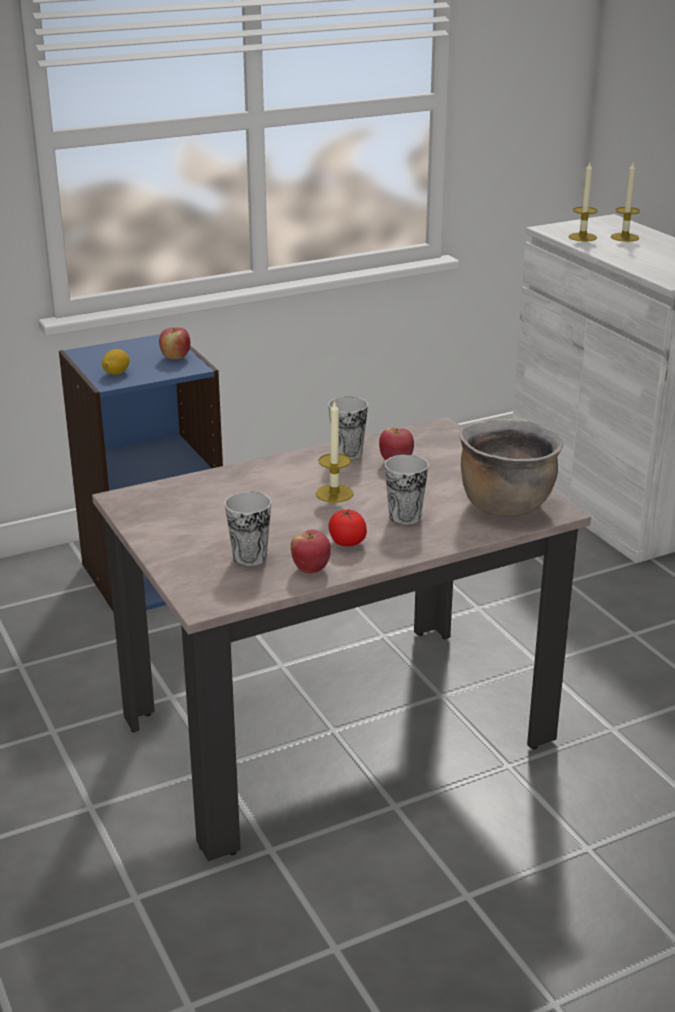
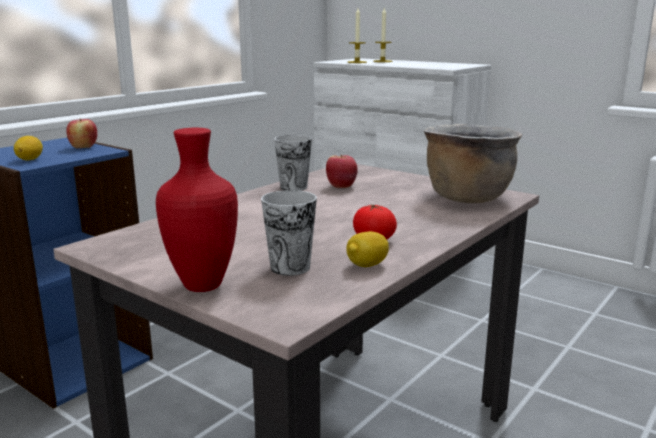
camera: 25 degrees left, 10 degrees down
(170, 559) = (200, 285): none -> red vase
(311, 569) = (367, 265): apple -> lemon
(334, 493) = (315, 211): candle -> none
(405, 517) = (399, 216): cup -> none

